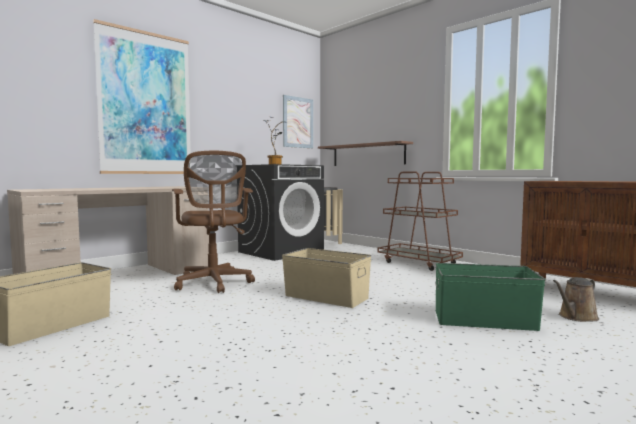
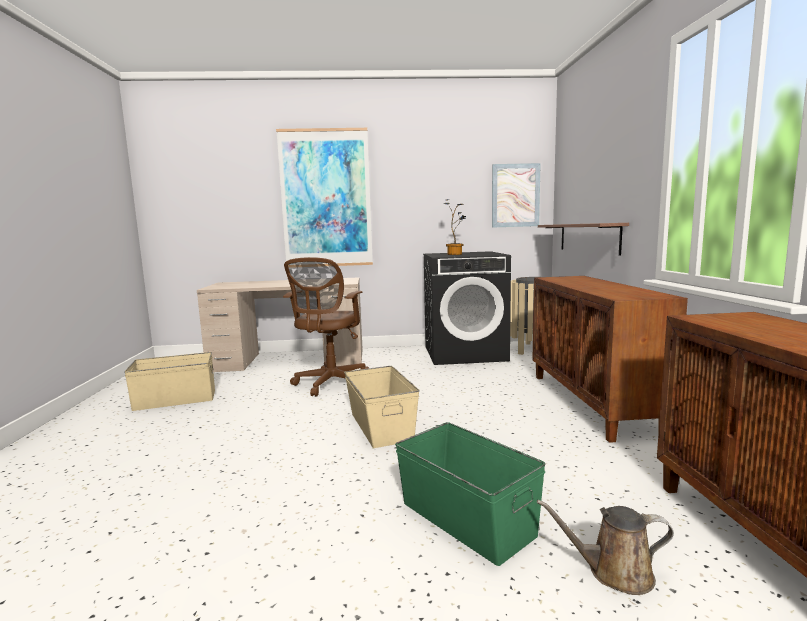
camera: 40 degrees right, 5 degrees up
(419, 263) = (592, 403): brown cart -> brown cabinet

